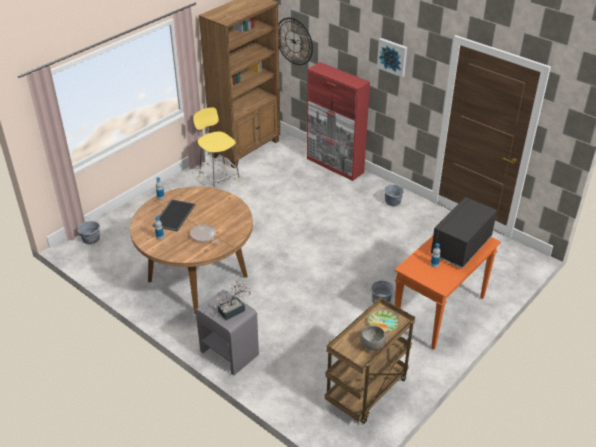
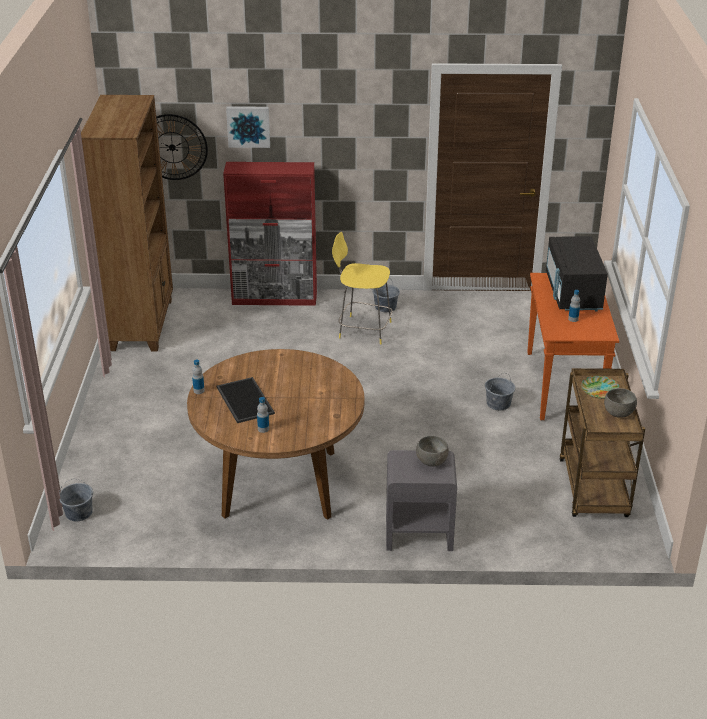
camera: 40 degrees left, 5 degrees down
(204, 236) = (312, 403): frying pan -> none
(218, 178) = (152, 370): yellow stool -> yellow stool (363, 329)
(234, 310) = (432, 462): potted plant -> grey bowl
(392, 57) = (343, 118): picture -> picture (248, 126)

